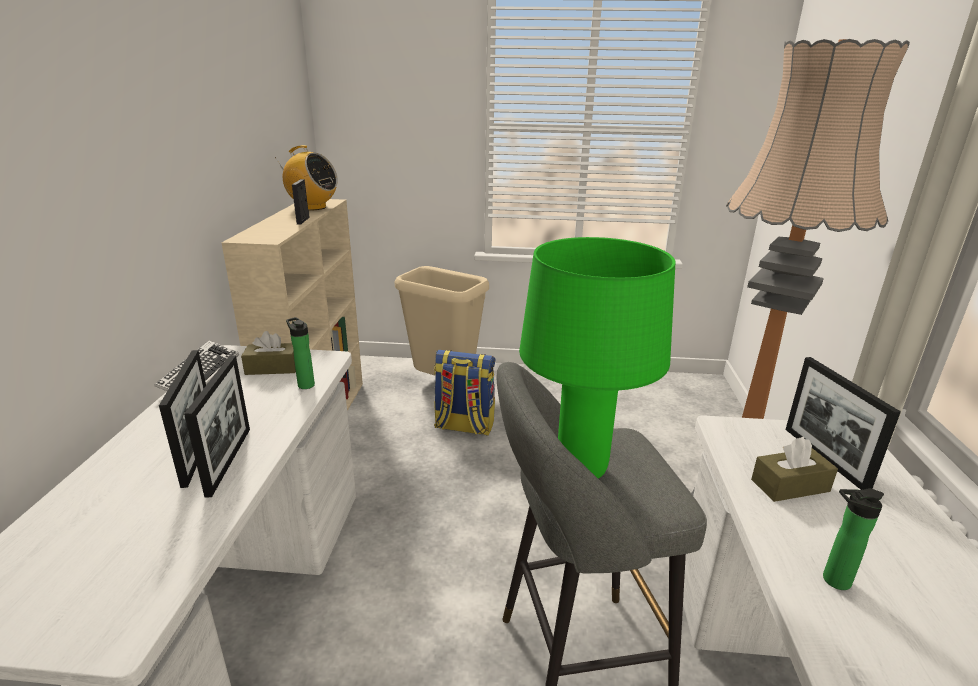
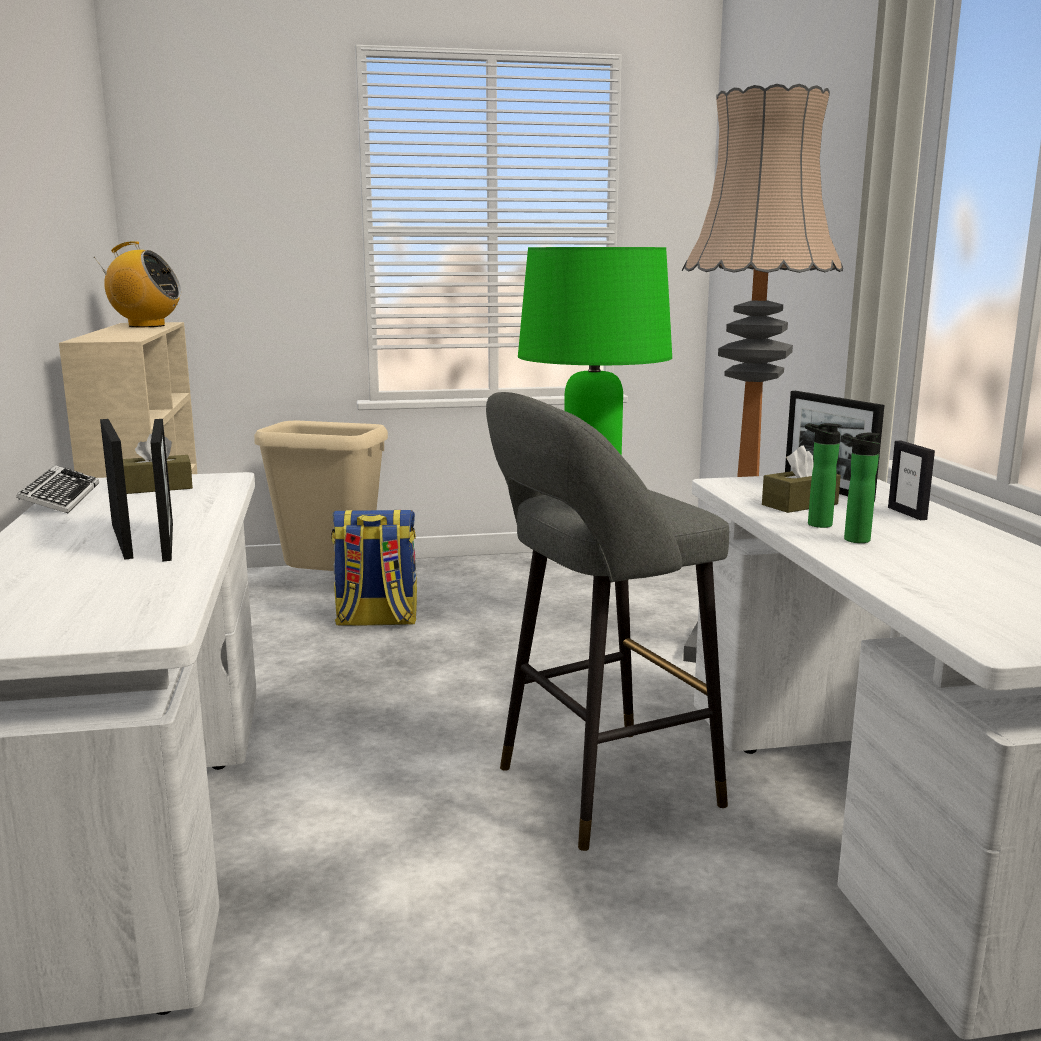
camera: 15 degrees left, 10 degrees down
(303, 221) = (149, 331): picture frame -> picture frame (907, 513)
(305, 384) = (214, 494): bottle -> bottle (815, 524)

